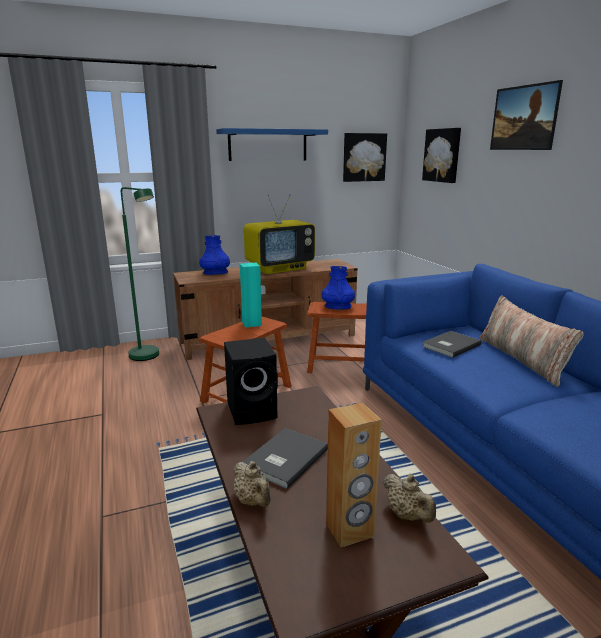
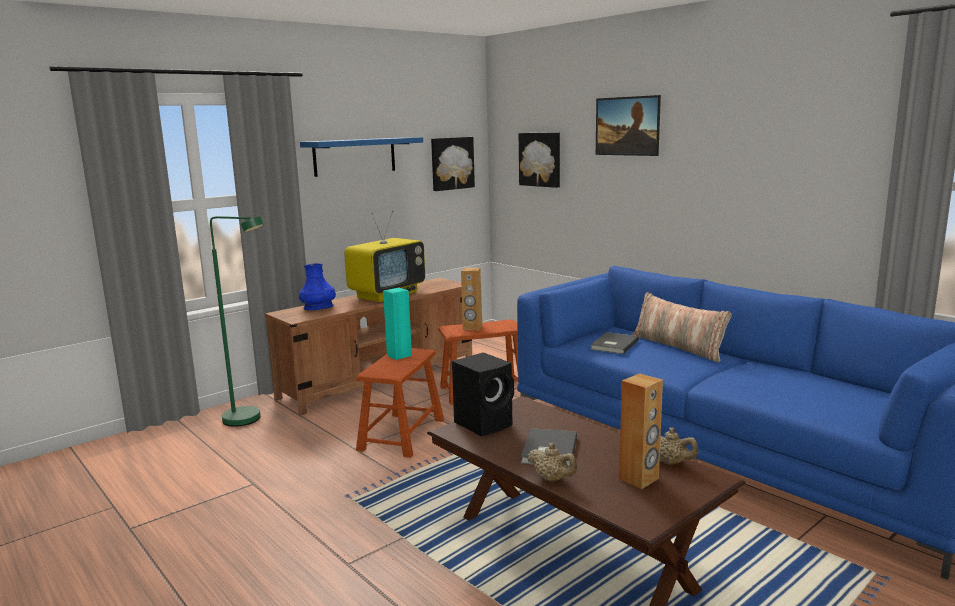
camera: 20 degrees left, 5 degrees down
(338, 307) = (472, 327): blue vase -> brown speaker

